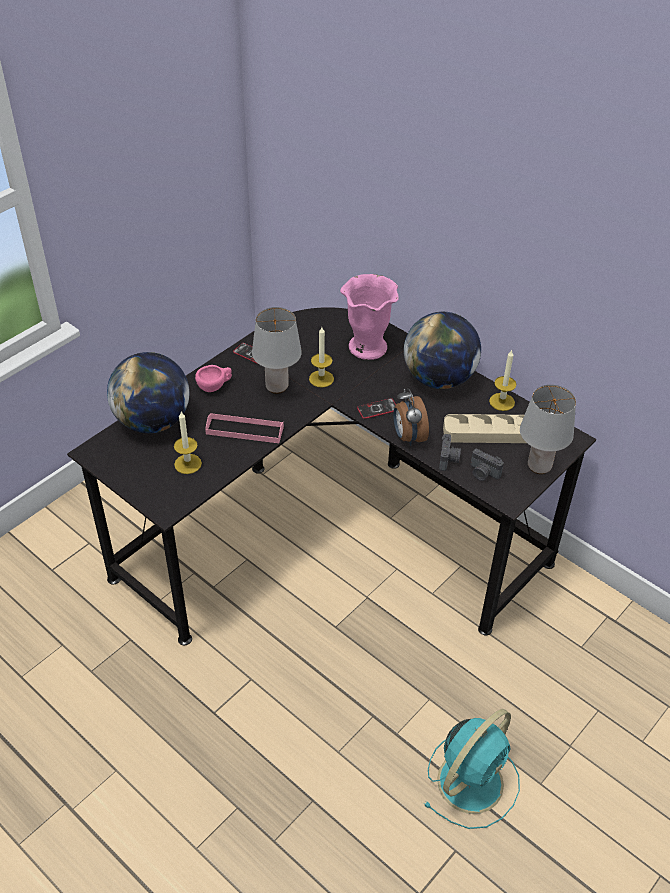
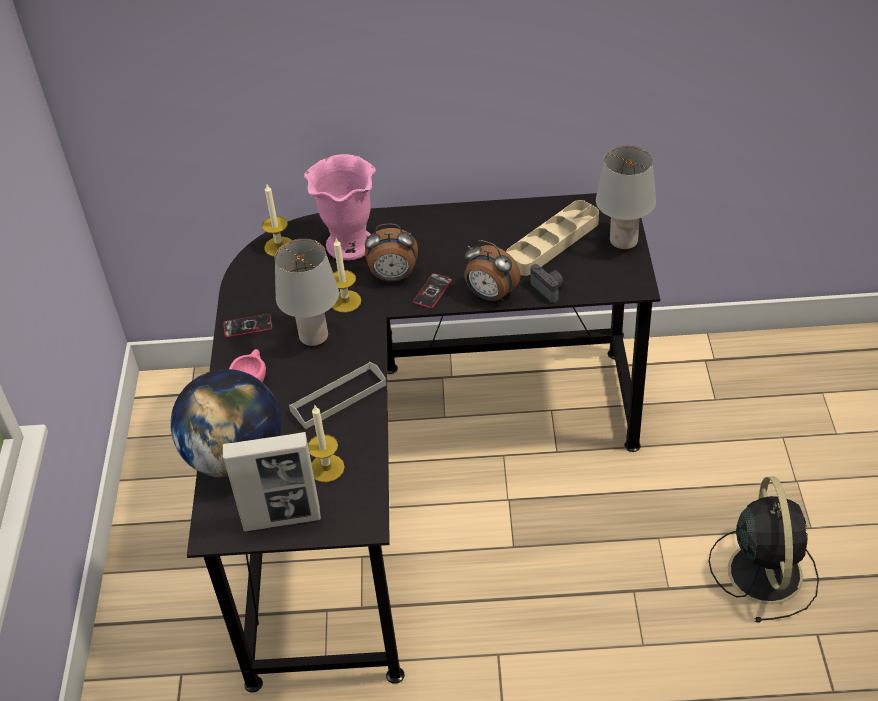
camera: 40 degrees left, 0 degrees up
(131, 472) = (282, 519): none -> picture frame
(244, 430) = (338, 398): pink tray -> grey tray
(366, 384) = (393, 277): none -> alarm clock
(439, 379) = (449, 229): globe -> none
(472, 780) = (764, 570): turquoise fan -> black fan
(483, 473) = (590, 280): camera -> none
(502, 402) = (526, 212): candle -> candle (279, 246)

